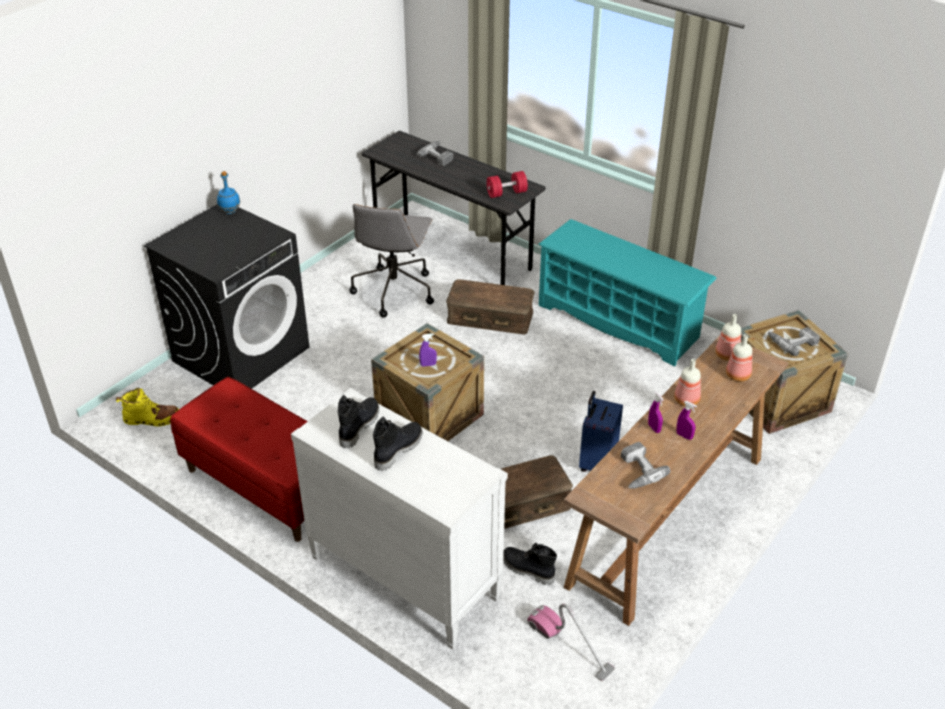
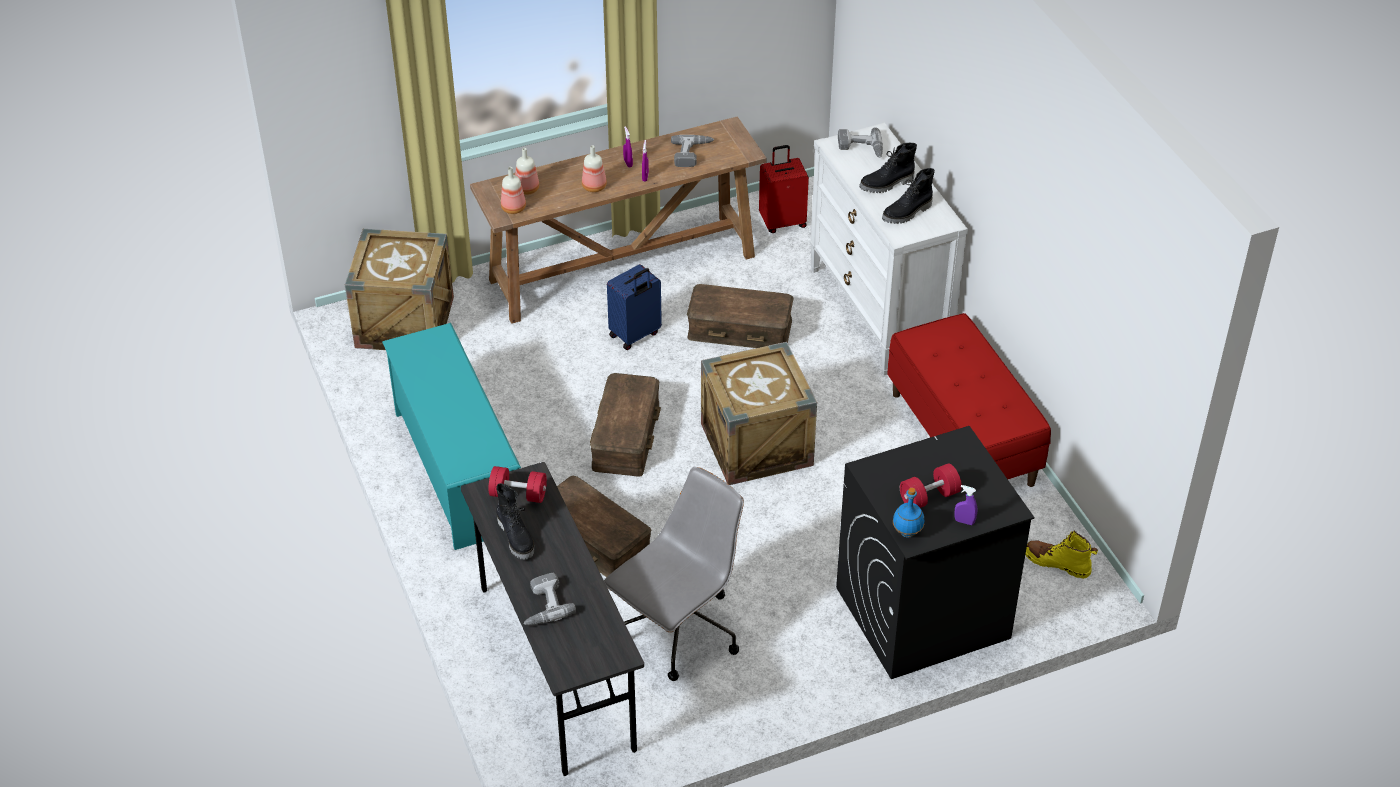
camera: 150 degrees left, 5 degrees up
(224, 233) = (929, 497): none -> red dumbbell
(428, 365) = (762, 376): purple spray bottle -> purple spray bottle (964, 521)
(527, 570) = (773, 279): black boot -> black boot (517, 538)
(531, 384) = (625, 436): none -> brown storage box
(570, 646) = (782, 222): vacuum cleaner -> red suitcase
(792, 342) = (394, 260): power drill -> power drill (860, 148)

